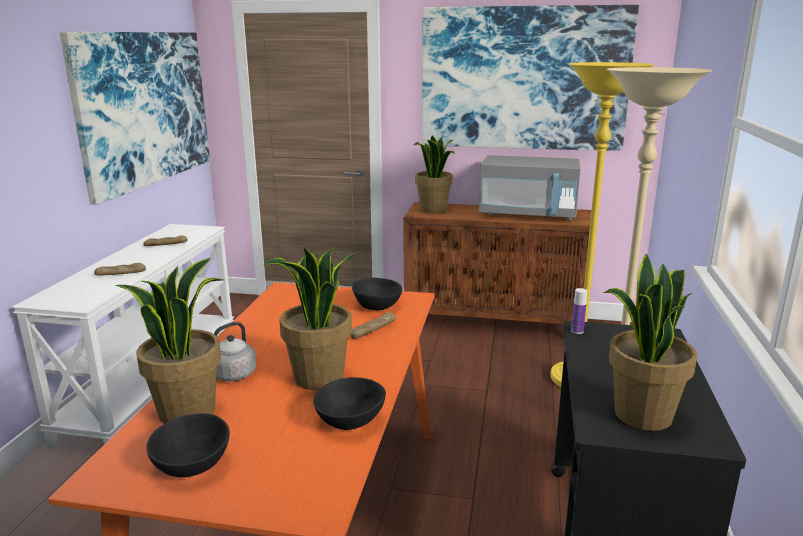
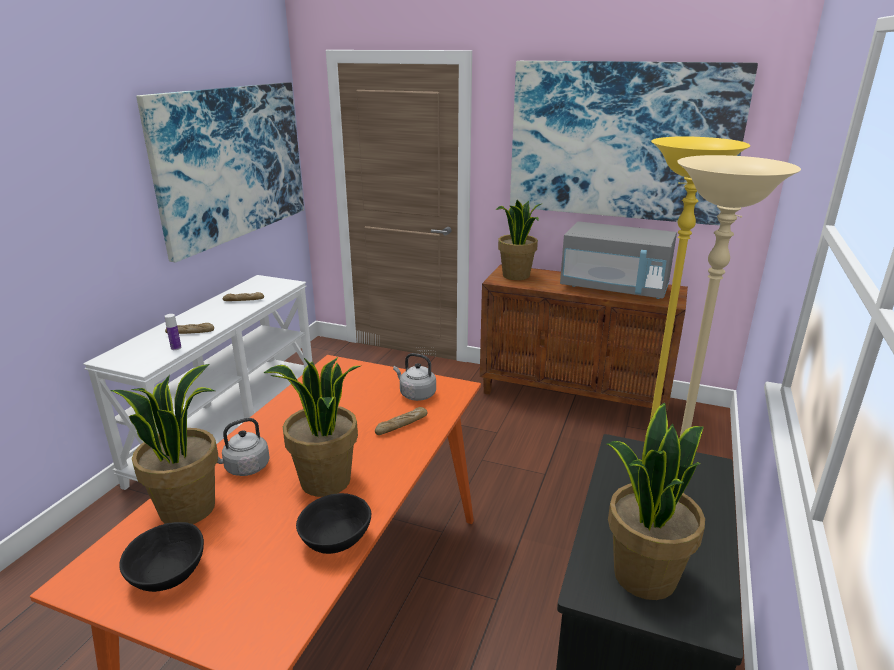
camera: 10 degrees right, 5 degrees up
(376, 306) = (416, 394): black bowl -> grey kettle
(577, 331) = (613, 450): bottle -> bottle (176, 348)

